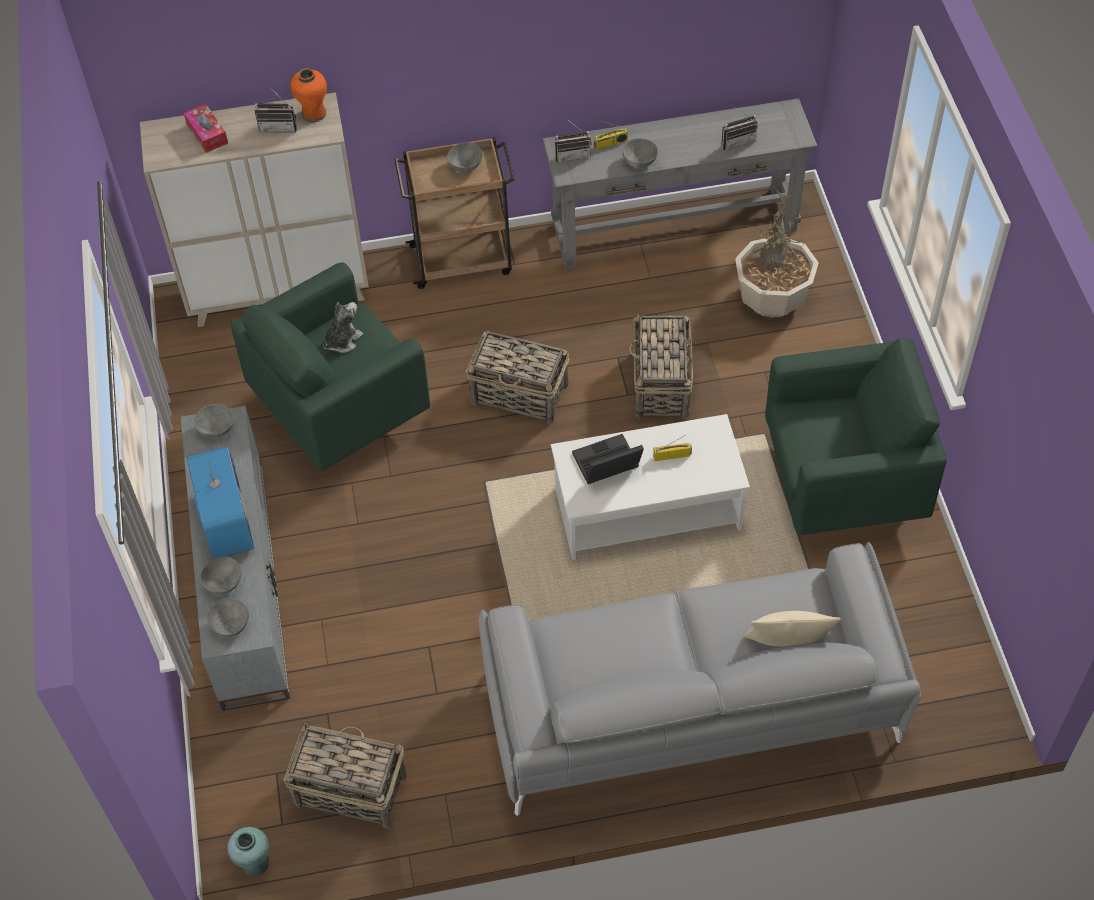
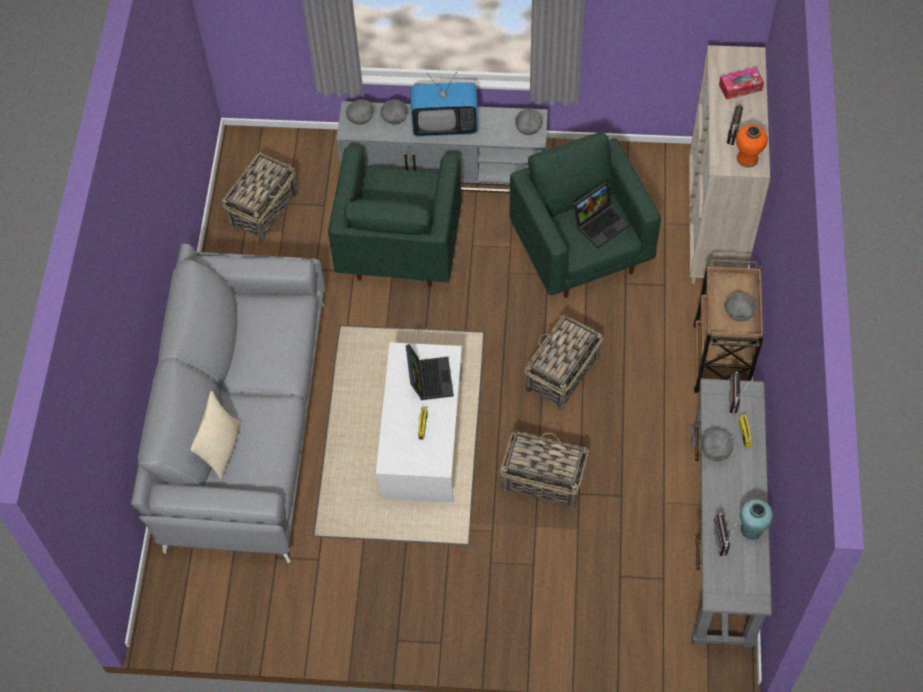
camera: 105 degrees right, 5 degrees up
(255, 863) = (234, 153): turquoise vase -> turquoise vase (751, 529)
(342, 340) = (600, 223): plush toy -> laptop
(772, 299) = (612, 596): potted plant -> none
(843, 482) = (401, 590): green armchair -> green armchair (399, 248)

